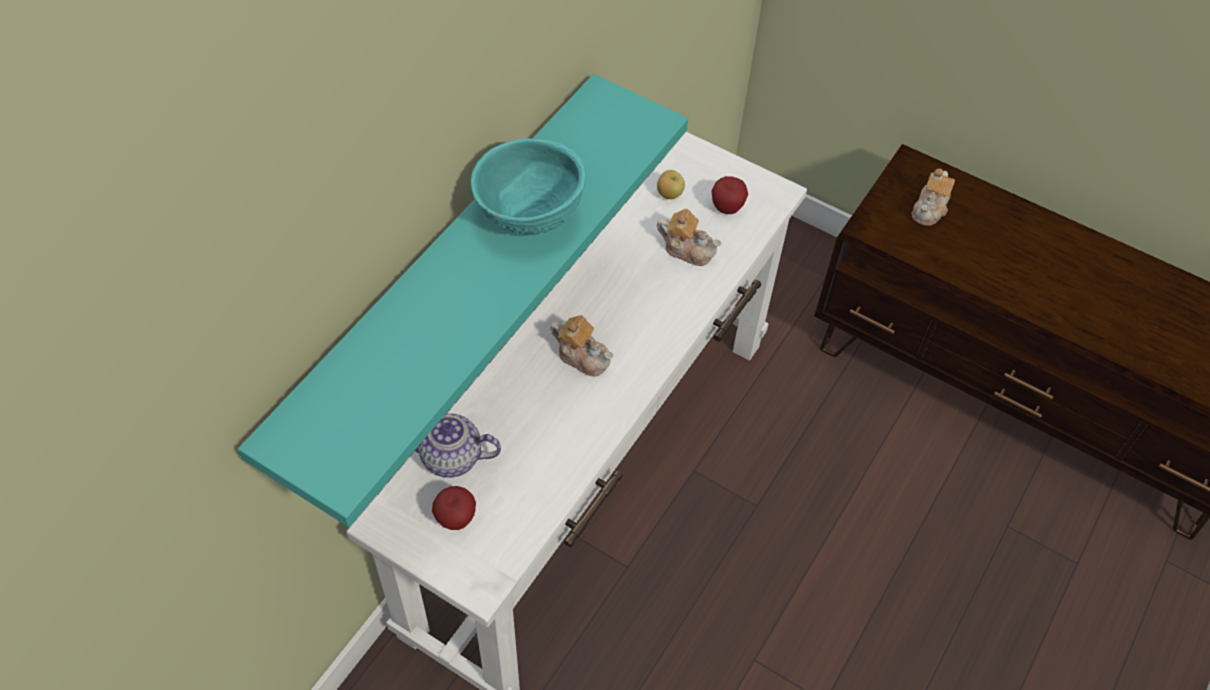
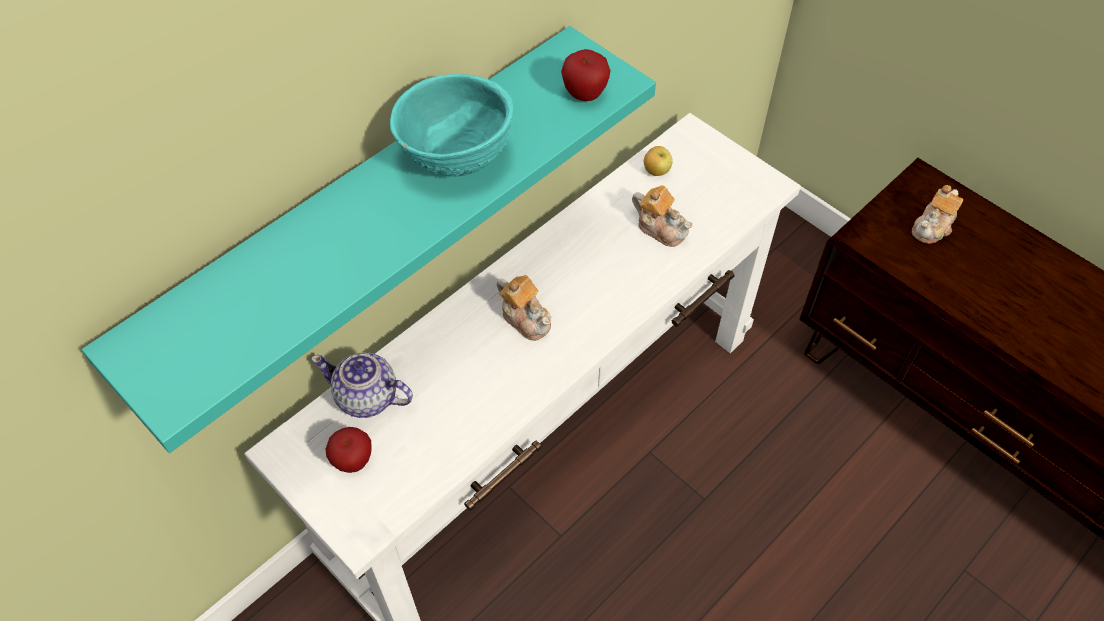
camera: 15 degrees right, 0 degrees up
(727, 208) = (712, 193): apple -> apple (585, 95)

